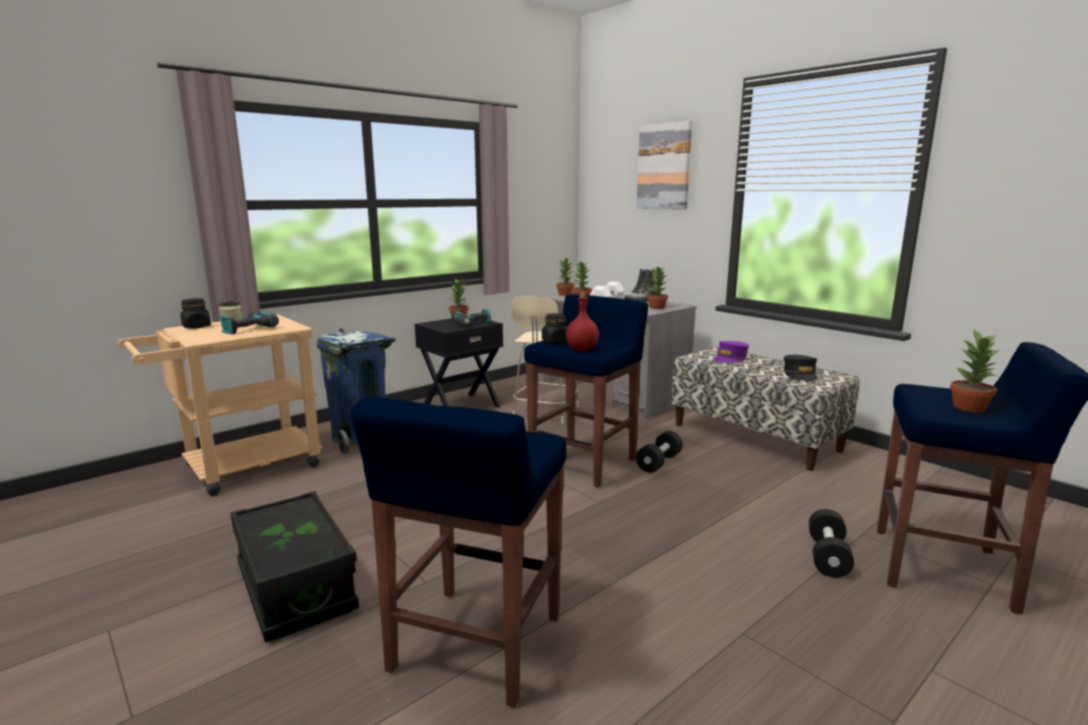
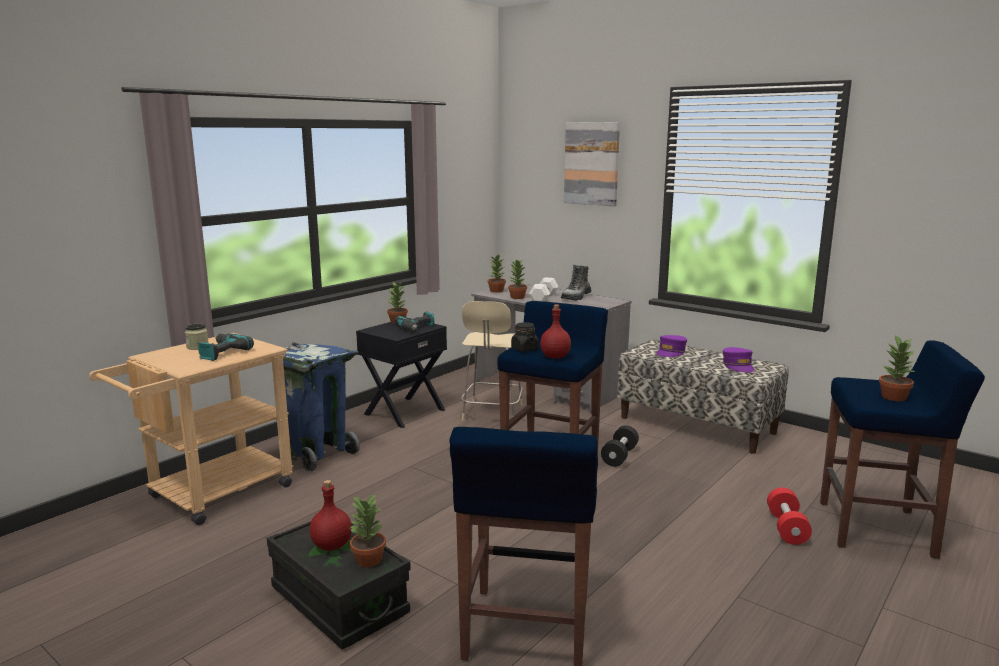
camera: 10 degrees left, 0 degrees up
(196, 327) = (164, 353): black jar -> none
(289, 526) = (331, 545): none -> red bottle
(656, 307) = (595, 304): potted plant -> potted plant (368, 560)
(800, 374) = (738, 366): black cap -> purple cap
(827, 557) = (786, 528): black dumbbell -> red dumbbell

